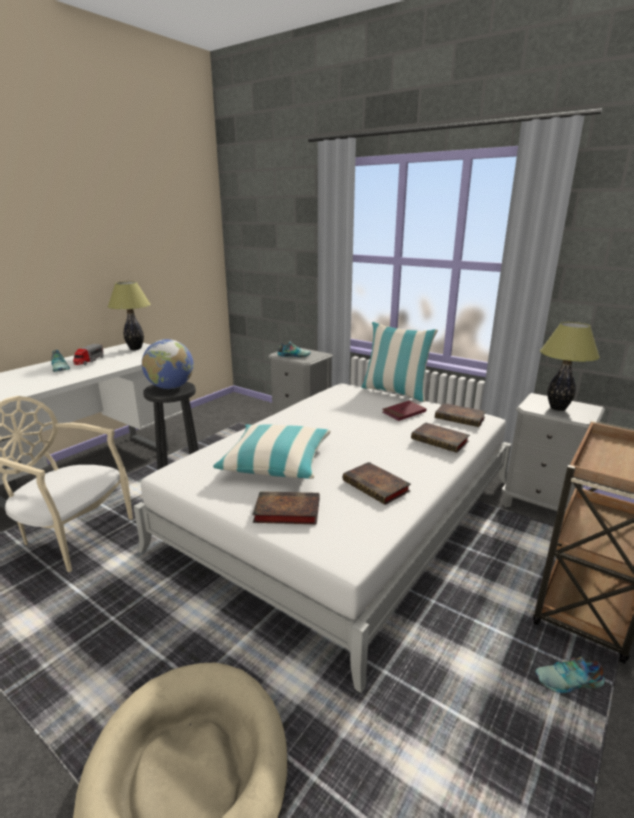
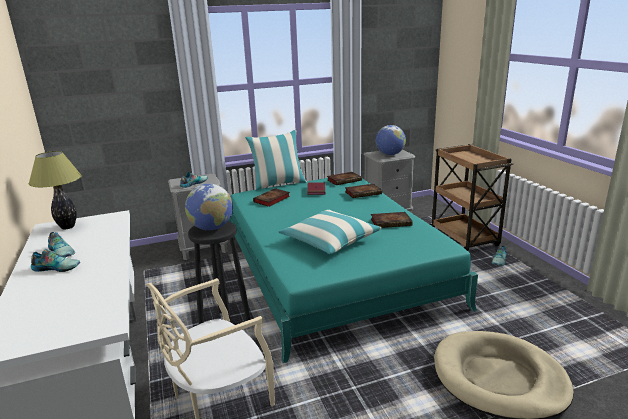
camera: 55 degrees left, 0 degrees up
(88, 361) = (62, 252): toy truck -> shoe
(285, 512) = (392, 251): book -> book (271, 200)
(343, 513) = (332, 268): white bed -> turquoise bed
(558, 408) = (390, 154): table lamp -> globe

